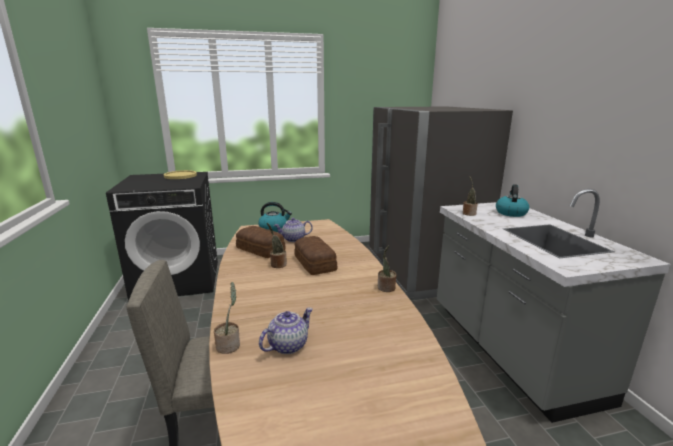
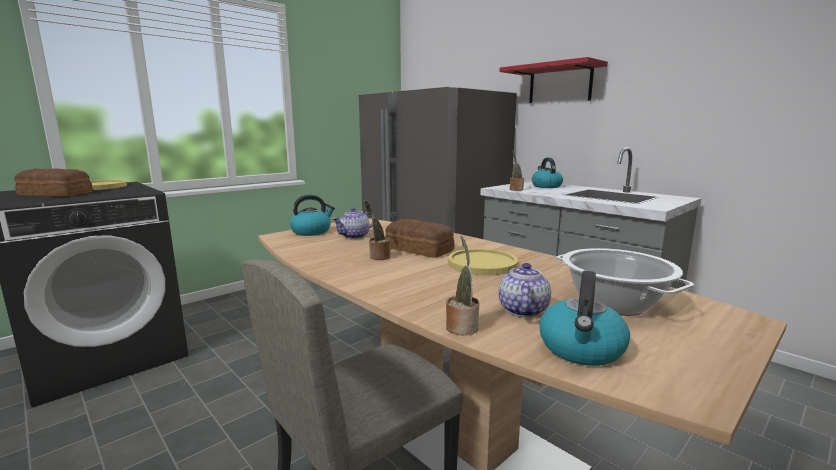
camera: 30 degrees left, 5 degrees down
(260, 250) = (331, 249): bread -> bread (56, 194)
(266, 395) = (581, 349): none -> kettle
(335, 290) = (482, 263): none -> yellow plate
(364, 365) = (615, 304): none -> cooking pot
(386, 288) = (525, 253): potted plant -> none
(551, 106) = (560, 84): none -> red shelf

